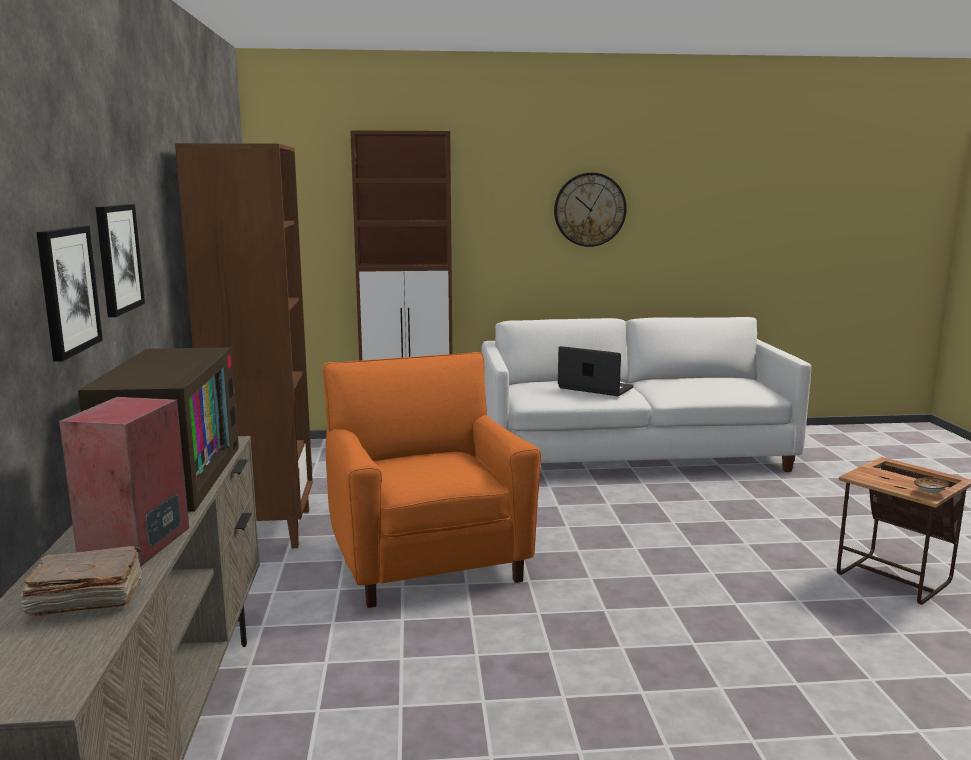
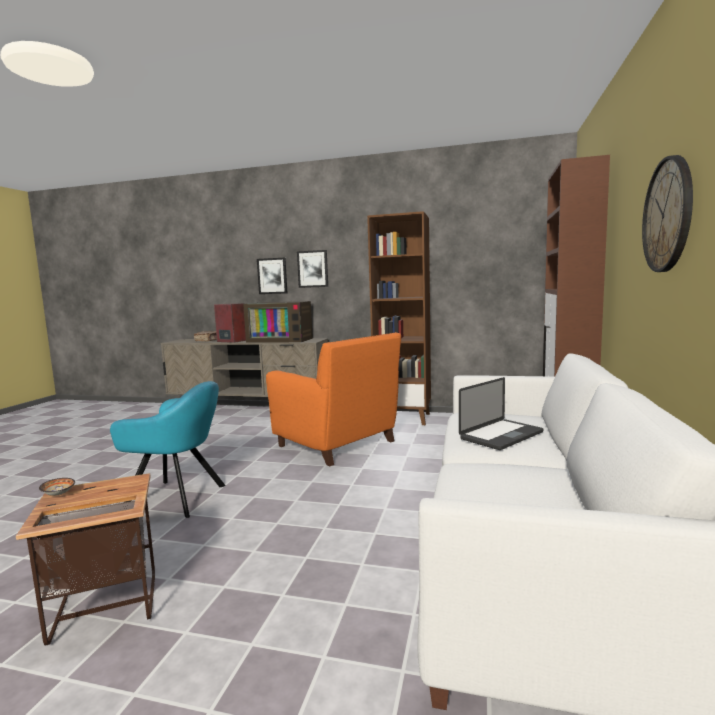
camera: 110 degrees right, 5 degrees down
(427, 559) = (338, 444): orange armchair -> orange armchair turned 45 degrees clockwise
(711, 629) = (179, 498): none -> turquoise armchair

